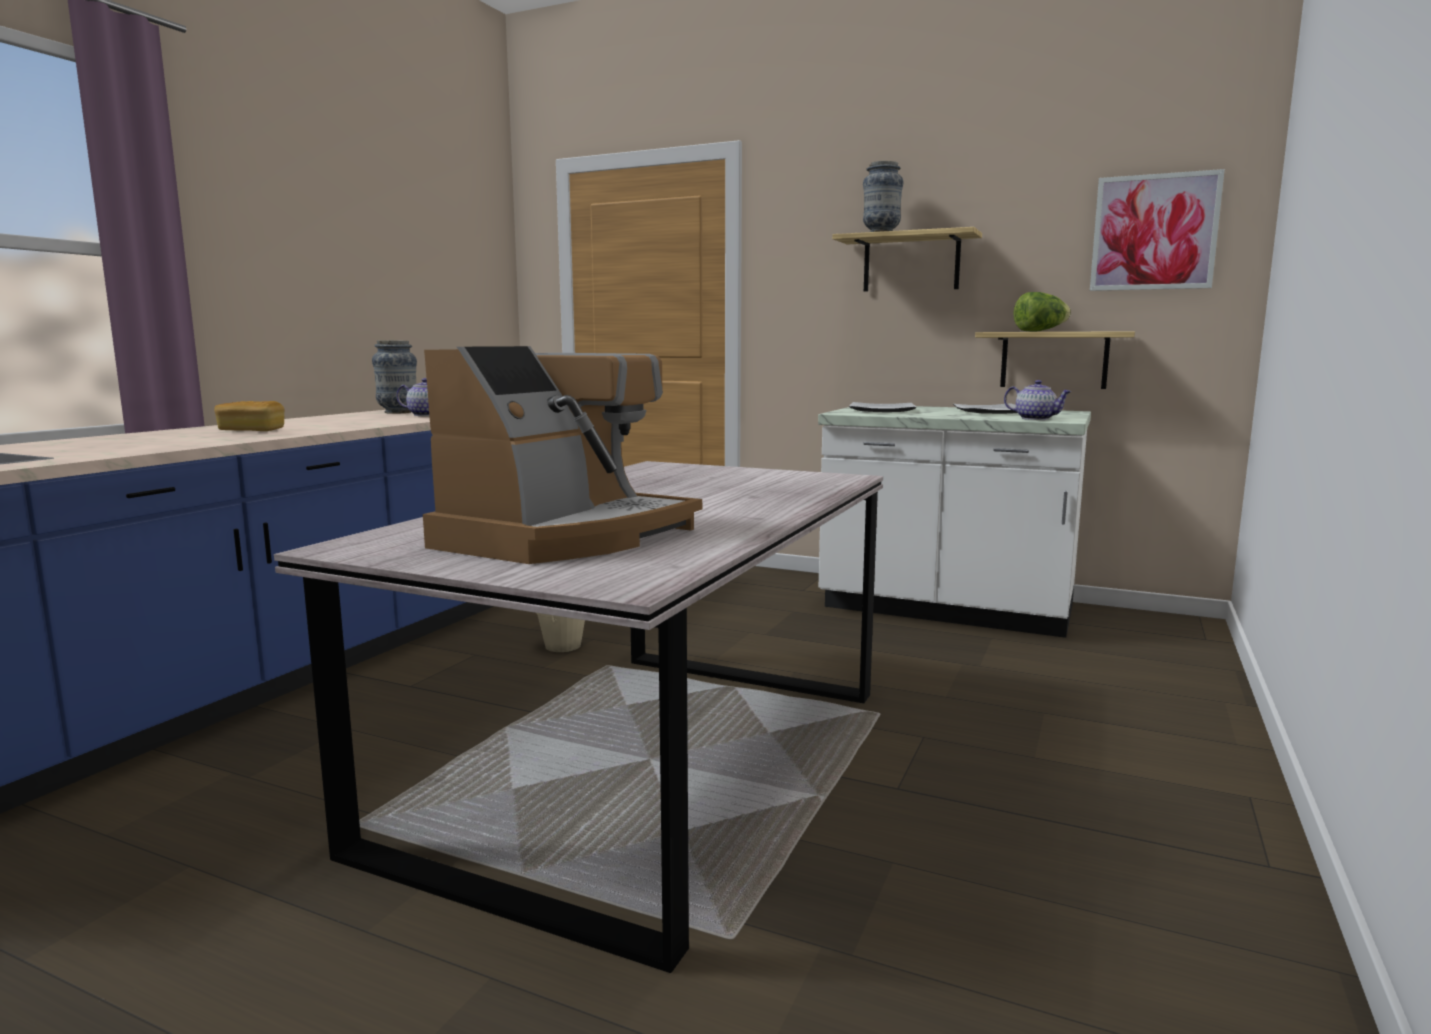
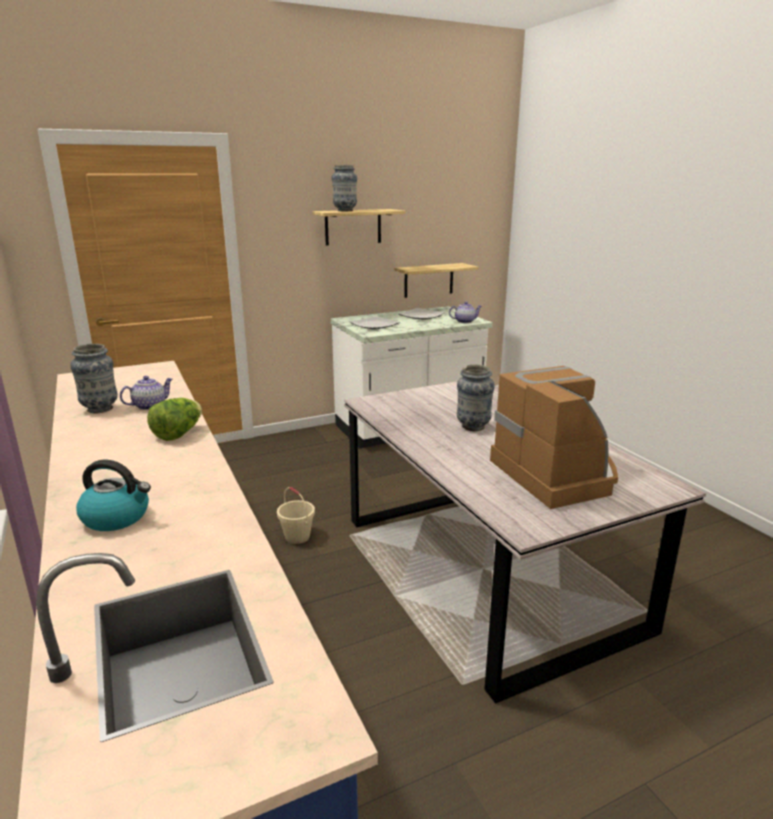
camera: 50 degrees left, 10 degrees up
(152, 437) = (117, 517): none -> kettle
(251, 430) = (146, 475): bread -> none
(667, 495) = (473, 427): none -> vase
(1040, 331) = (431, 267): lettuce -> lettuce (178, 434)
(1154, 232) = (469, 211): picture -> none

